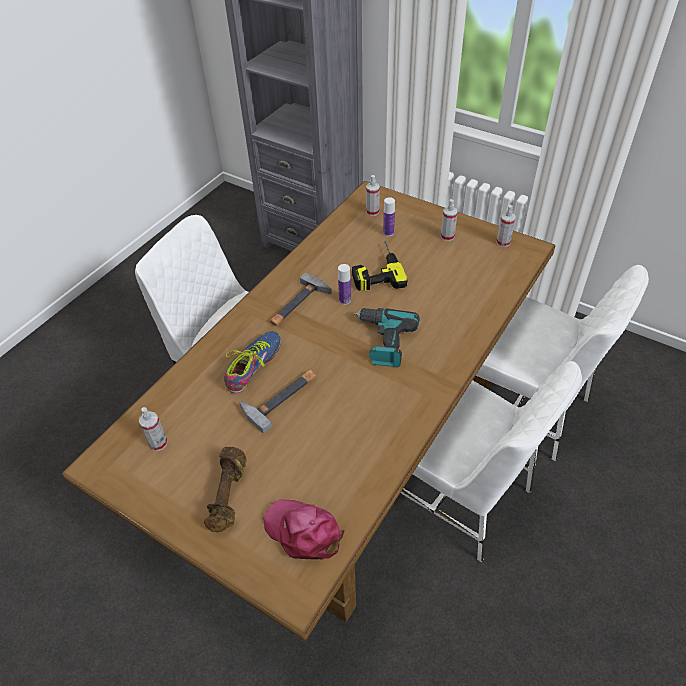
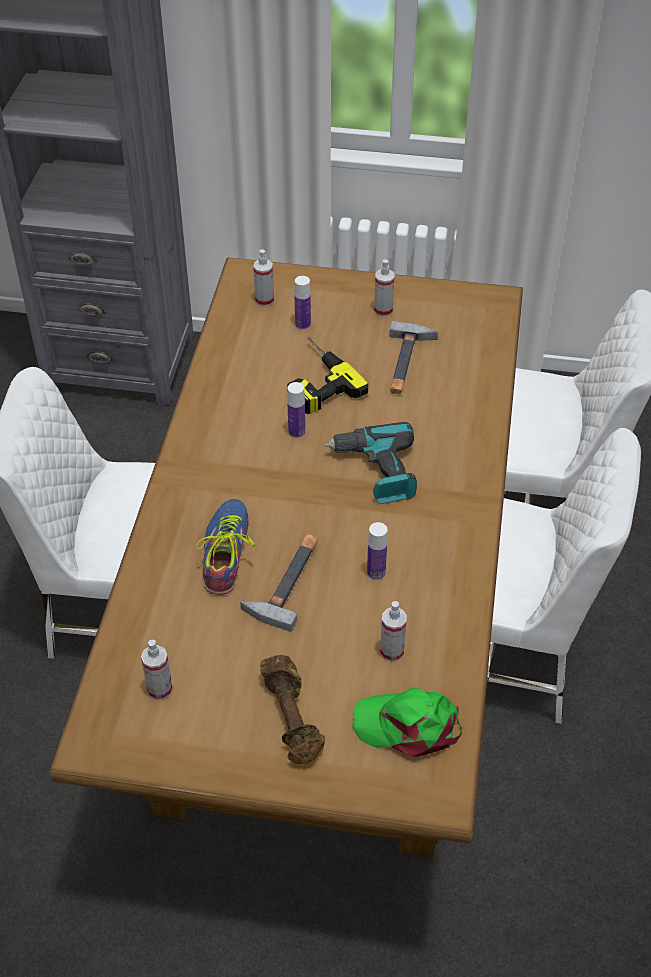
camera: 25 degrees left, 0 degrees up
(298, 305) = (237, 456): hammer -> hammer (406, 363)
(304, 531) = (408, 726): pink cap -> green cap
(343, 411) = (376, 573): none -> bottle
(503, 242) = (458, 300): spray bottle -> spray bottle (392, 651)

